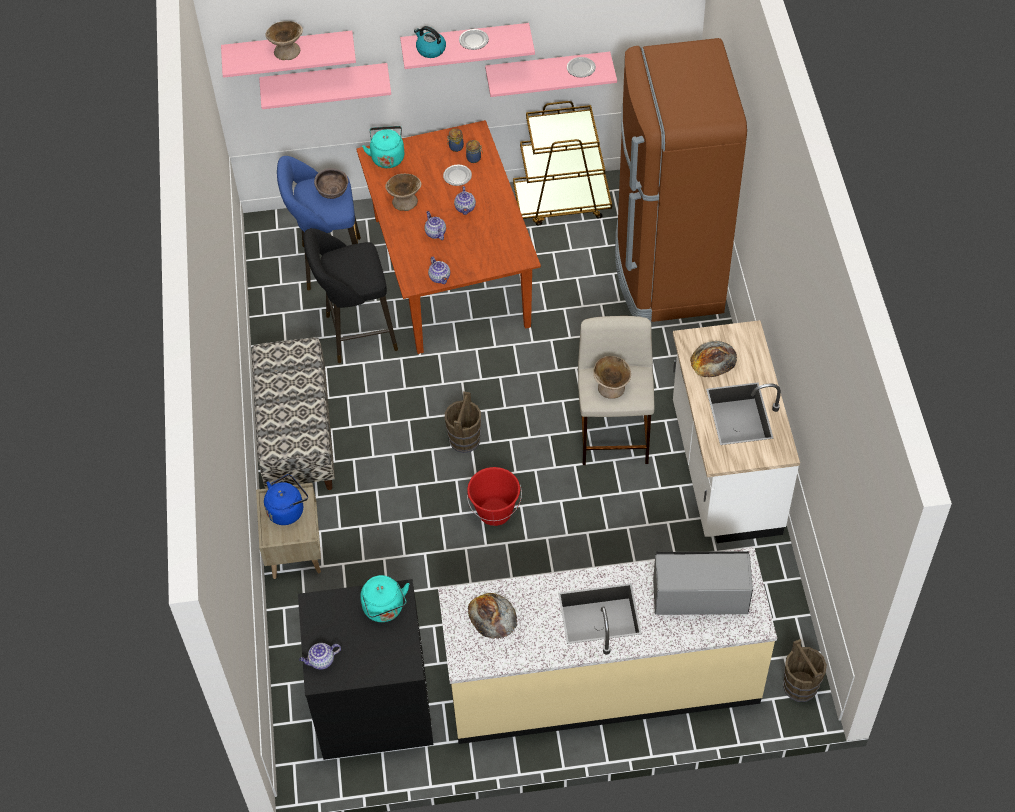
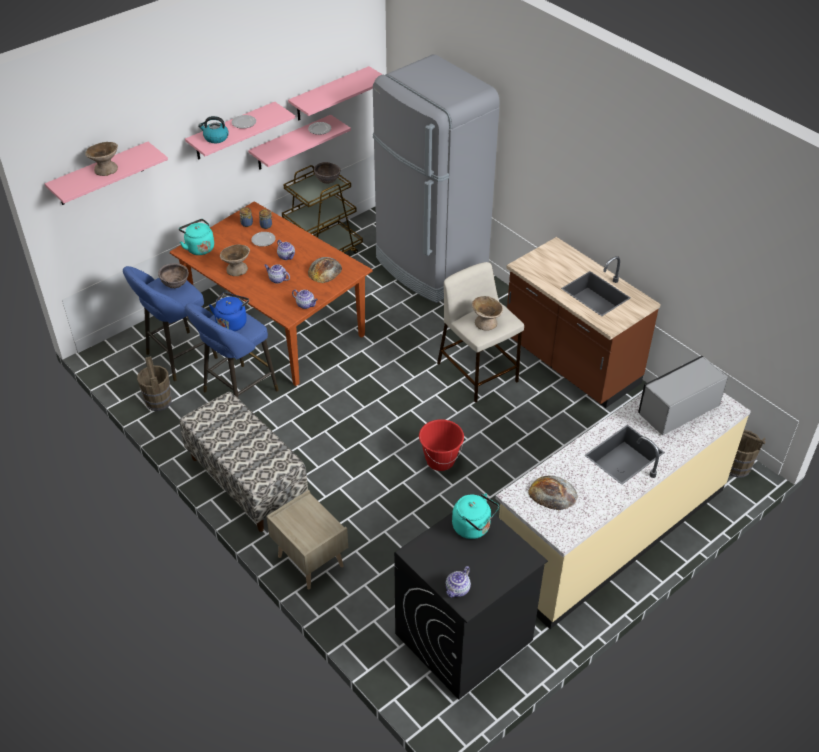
camera: 35 degrees left, 10 degrees down
(287, 510) = (303, 518): blue kettle -> blue kettle (232, 322)
(325, 82) = (132, 199): pink shelf -> pink shelf (330, 94)
(356, 334) = (237, 393): black stool -> blue stool
(465, 439) = (378, 424): brown bucket -> brown bucket (158, 401)
(578, 129) = (327, 182): none -> brown bowl
(667, 274) = (430, 267): brown fridge -> grey fridge
(713, 359) = (549, 270): bread -> bread (324, 270)
(723, 470) = (570, 363): white counter -> brown counter

